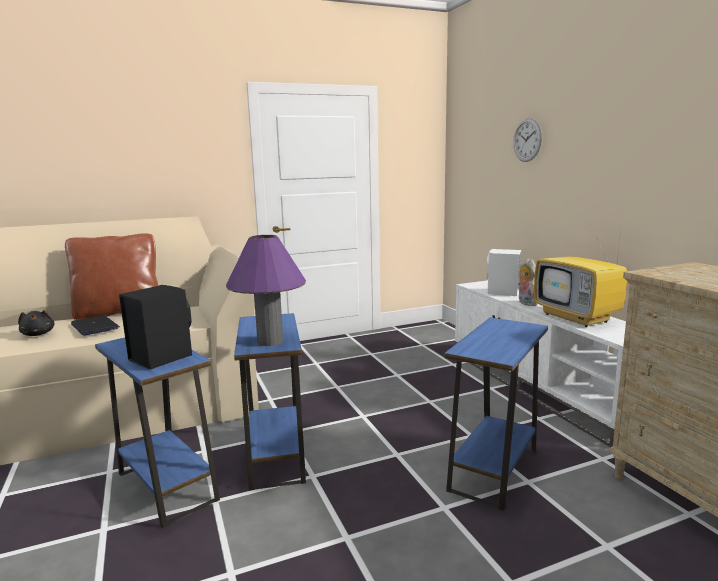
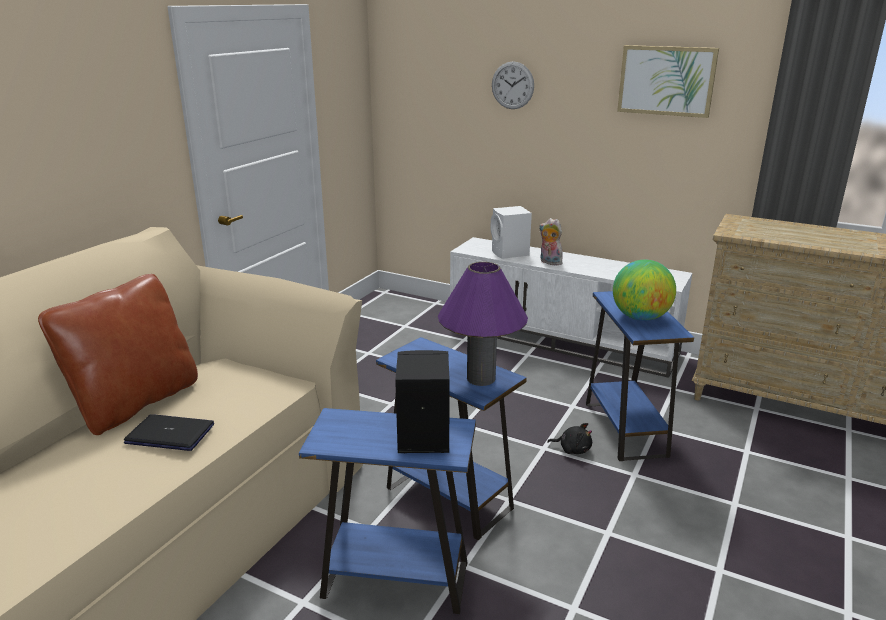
camera: 40 degrees left, 10 degrees up
(38, 334) = (110, 475): black plush toy -> black plush toy (572, 449)
(491, 341) = (640, 317): none -> globe
(578, 318) = (613, 270): television -> none
(650, 116) = (666, 80): none -> picture

